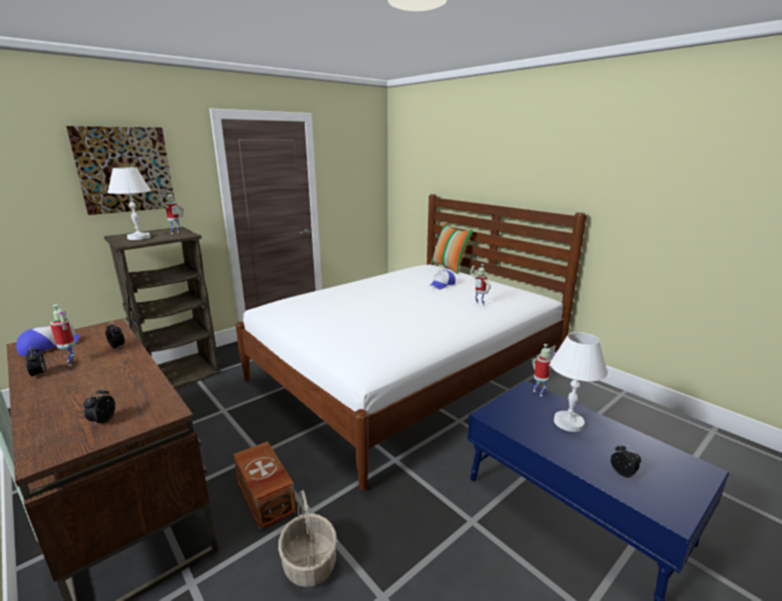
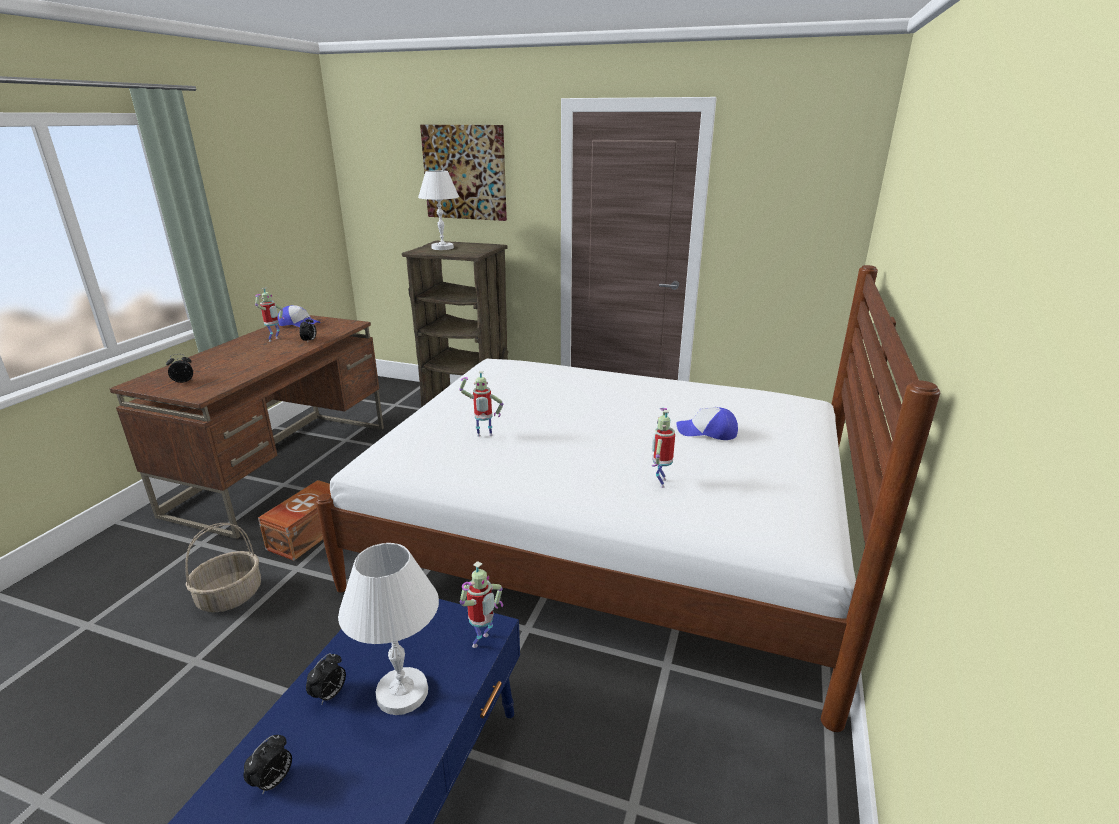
camera: 60 degrees right, 5 degrees up
(39, 374) = (251, 339): alarm clock -> alarm clock (330, 695)
(175, 233) = (473, 250): toy robot -> toy robot (484, 436)
(449, 267) = (823, 418): pillow -> none

